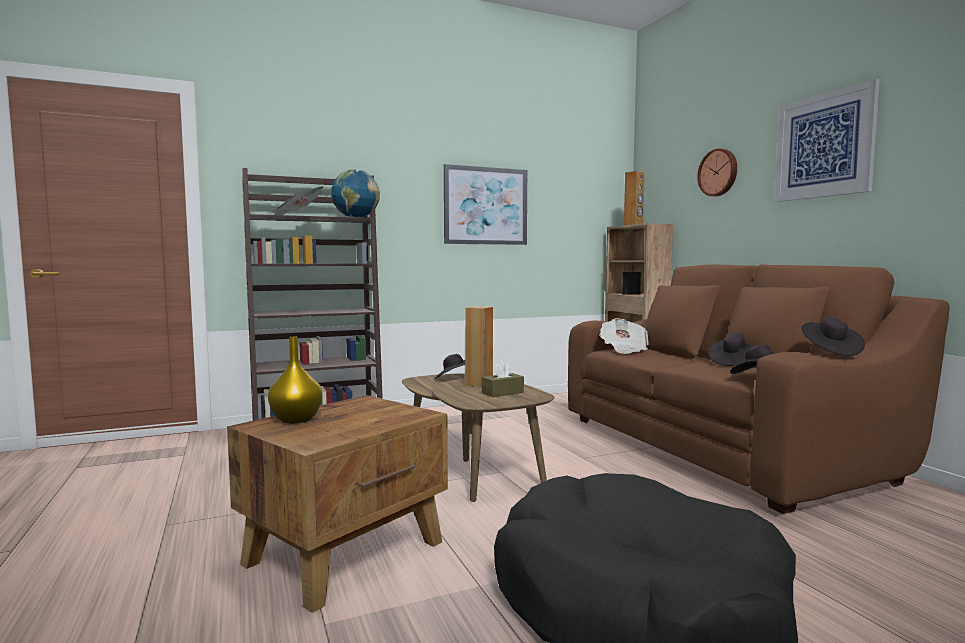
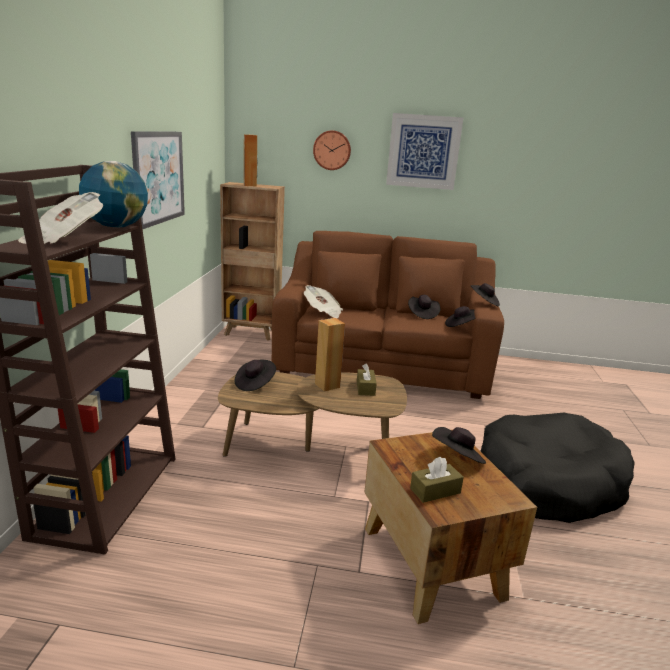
camera: 60 degrees left, 15 degrees up
(295, 420) = (435, 491): yellow vase -> brown tissue box
(375, 419) = (457, 458): none -> black hat

